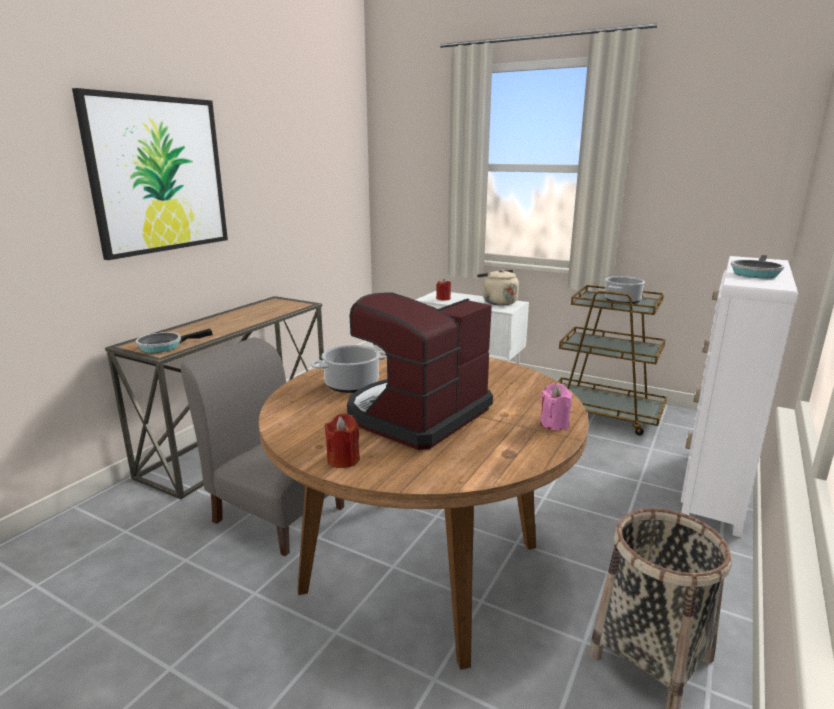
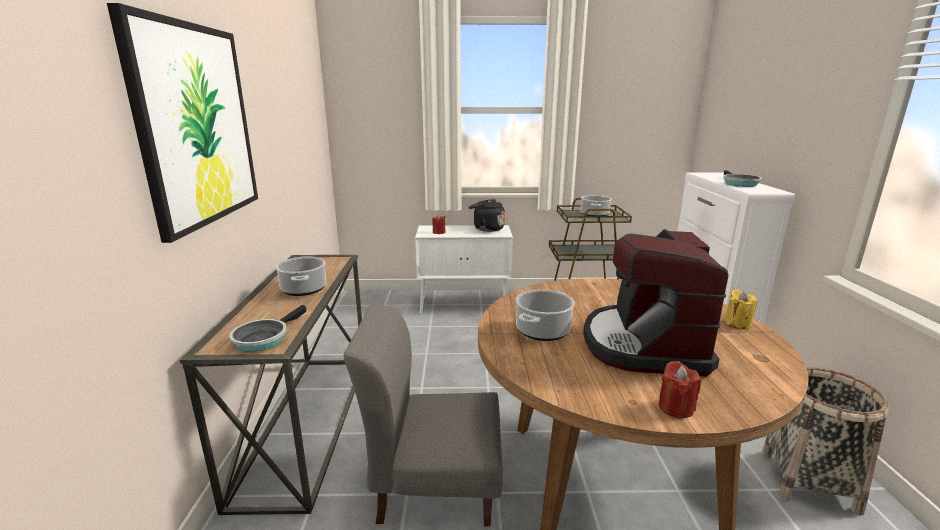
camera: 30 degrees left, 0 degrees up
(239, 321) = (304, 289): none -> cooking pot
(497, 302) = (486, 229): beige kettle -> black kettle
(554, 424) = (737, 323): pink candle -> yellow candle

